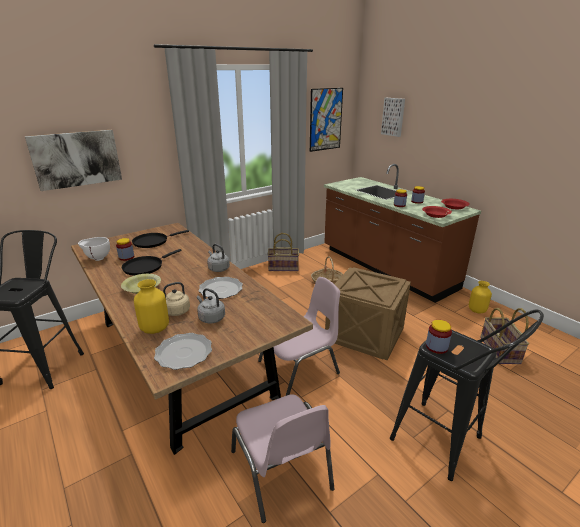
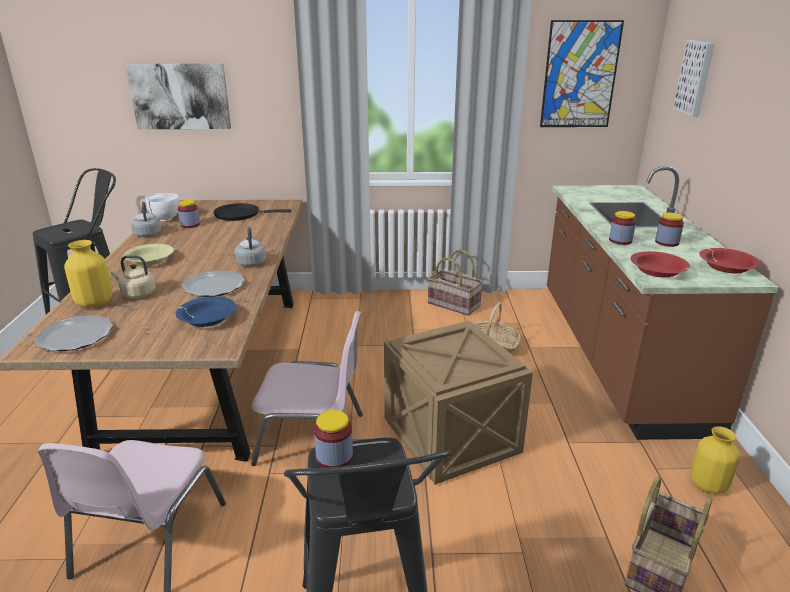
camera: 35 degrees right, 0 degrees up
(145, 267) = (189, 239): black frying pan -> none
(211, 318) = (154, 312): grey kettle -> grey kettle (147, 234)
(253, 309) = (207, 319): none -> blue bowl

